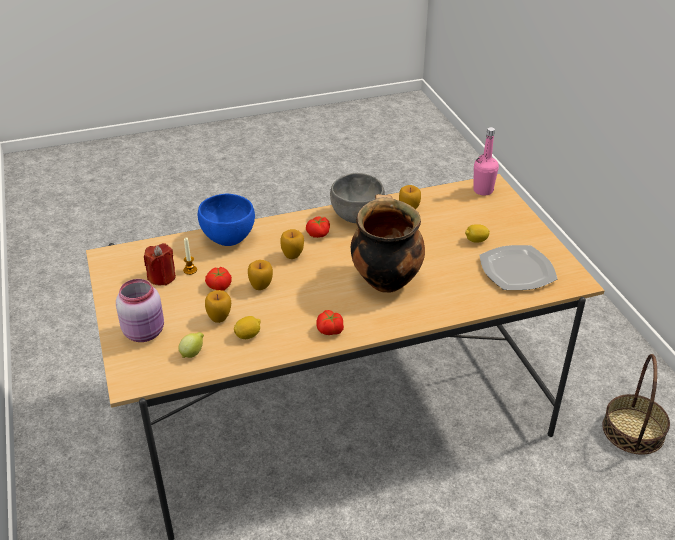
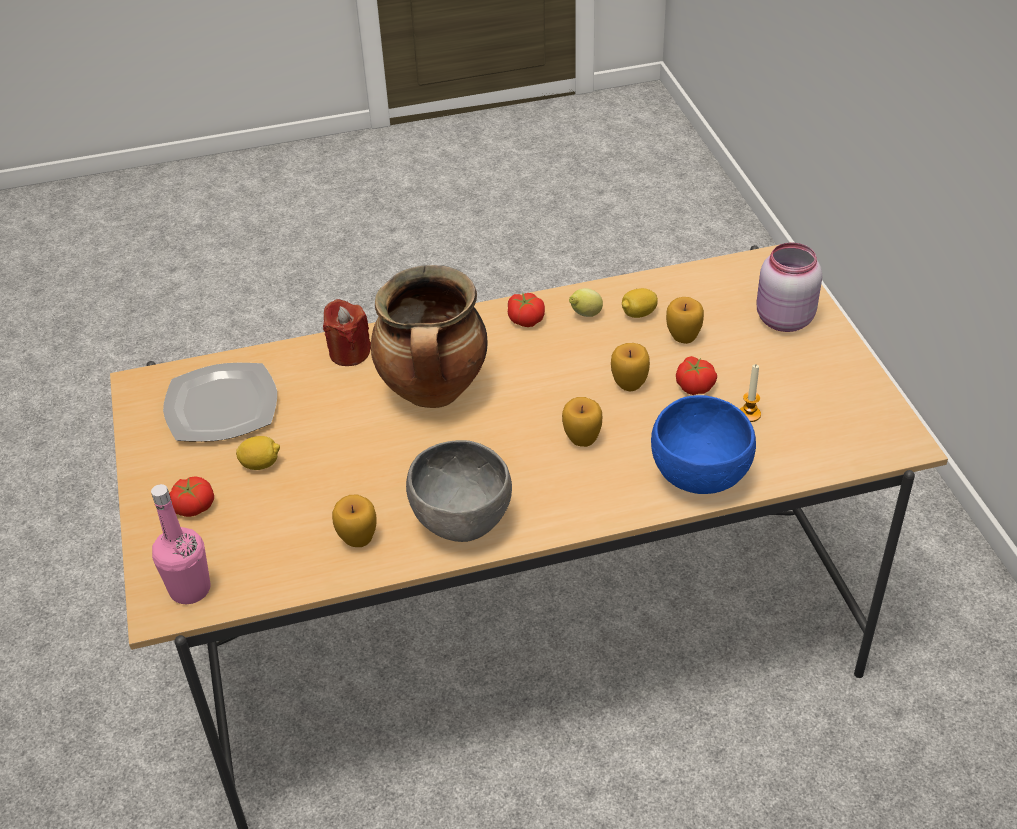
camera: 175 degrees left, 5 degrees up
(162, 277) = (791, 402): red candle -> red candle (349, 353)
(193, 353) = (708, 293): lemon -> lemon (585, 315)
(318, 234) = (536, 483): tomato -> tomato (193, 506)
(633, 431) = (84, 563): basket -> none

